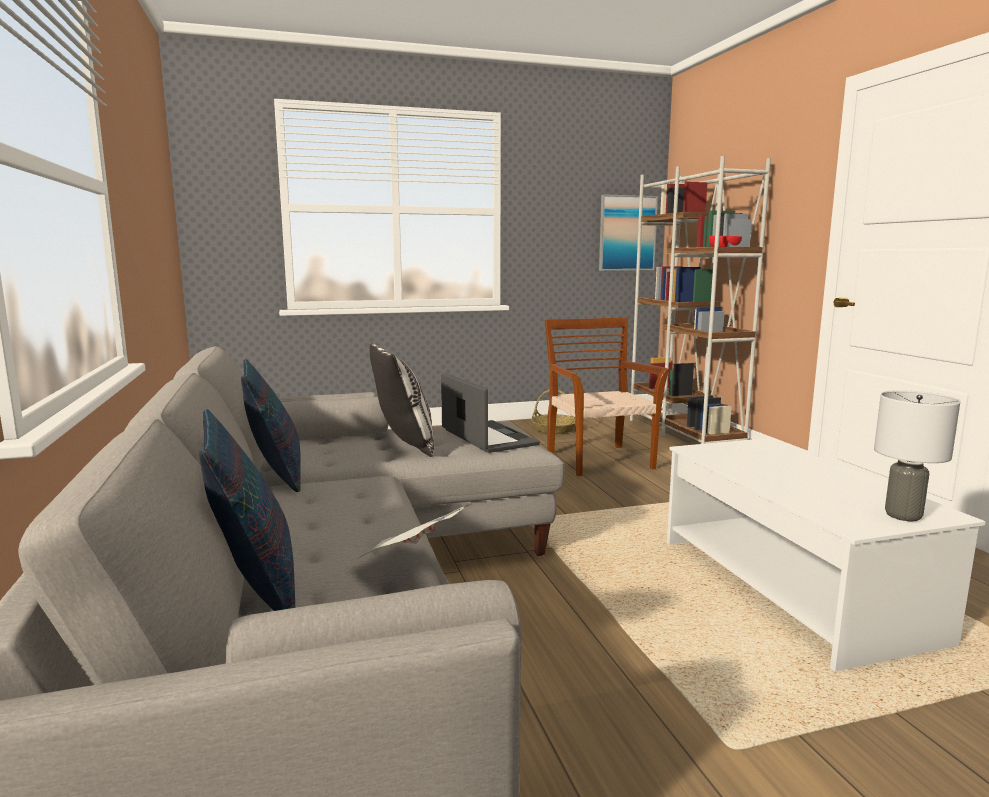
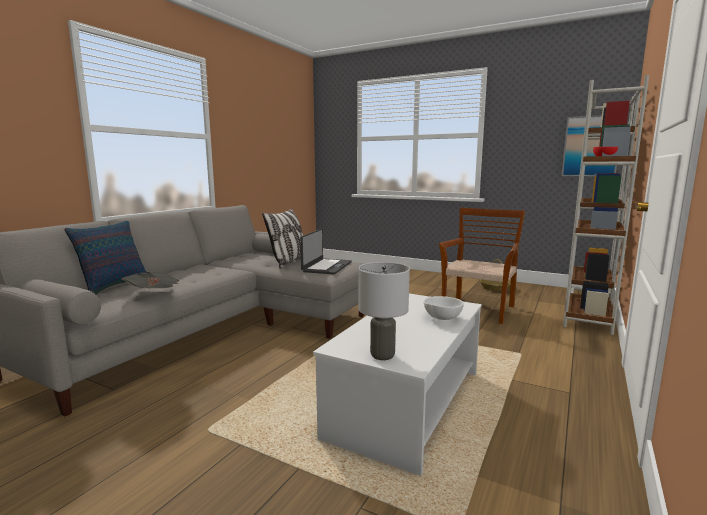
camera: 45 degrees right, 0 degrees up
(276, 475) = (218, 261): blue pillow -> none
(799, 462) = (441, 318): none -> white bowl

